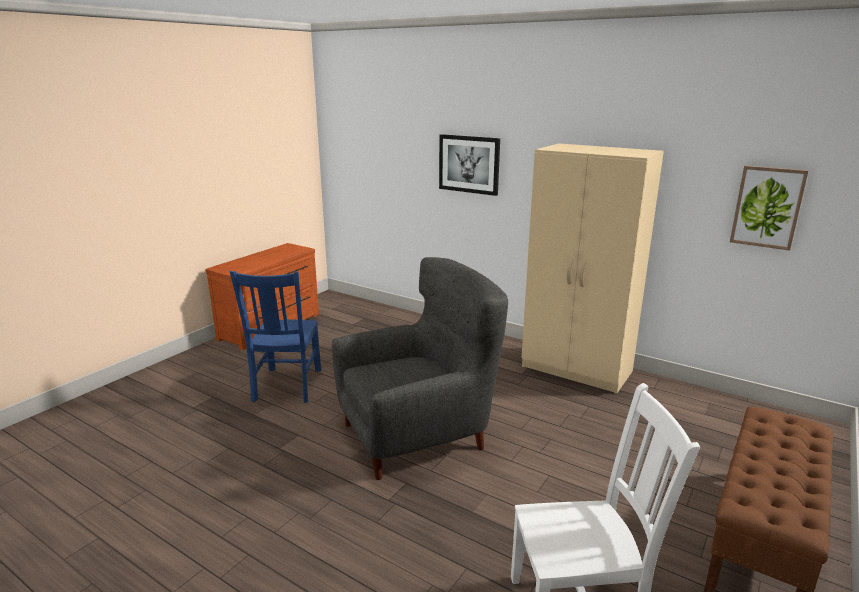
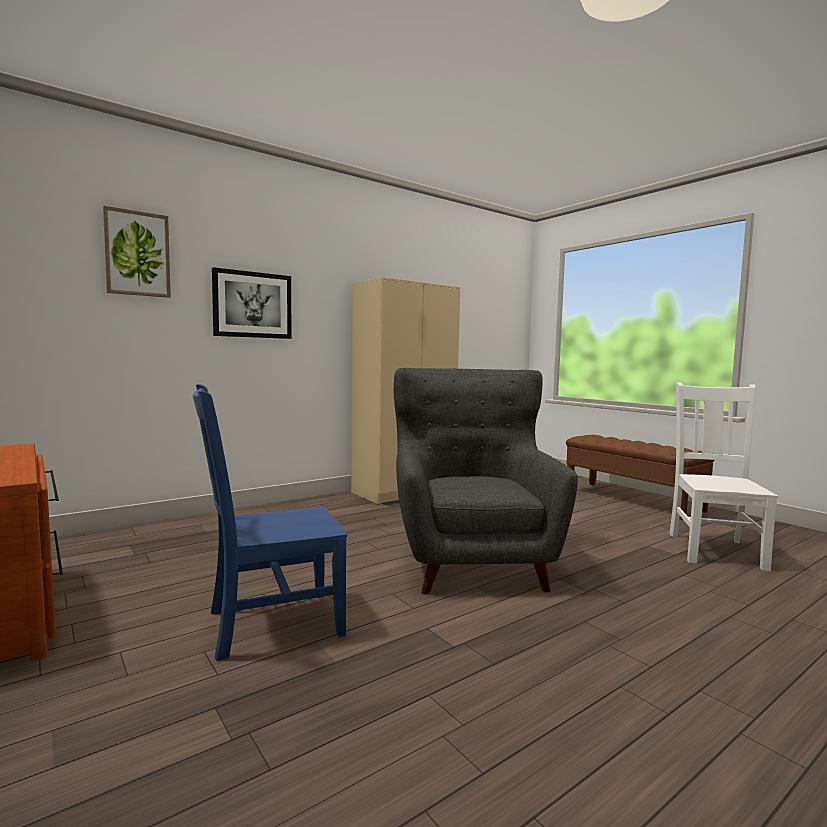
camera: 70 degrees left, 15 degrees down
(286, 386) = (270, 624): blue chair -> blue chair turned 135 degrees clockwise
(767, 207) = (479, 331): picture -> picture (137, 254)

